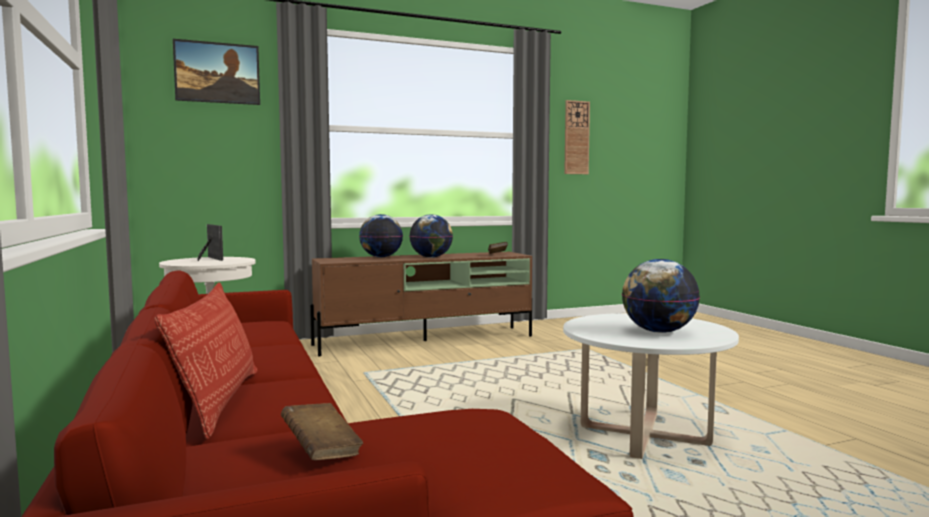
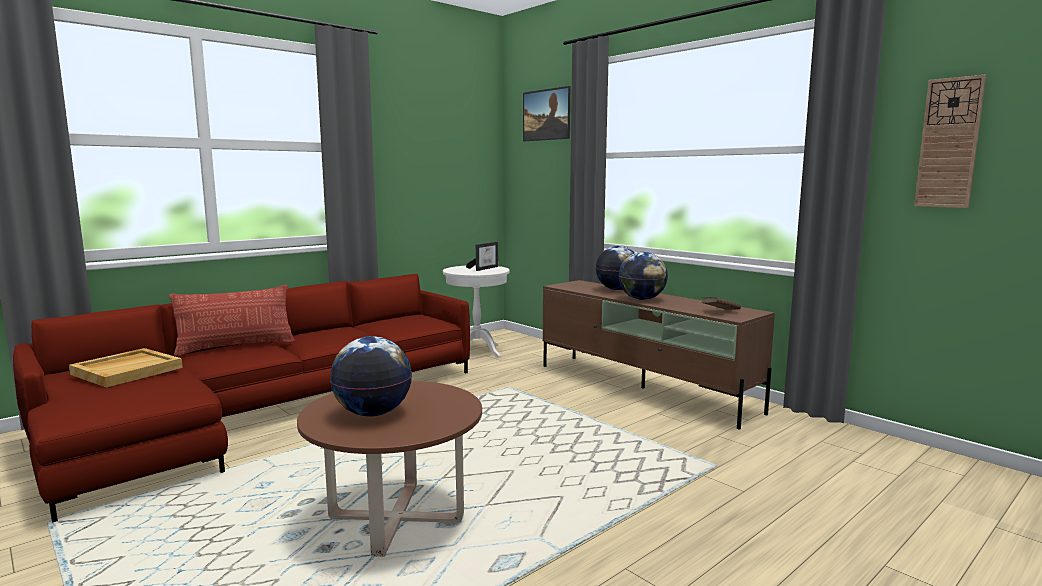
camera: 70 degrees right, 5 degrees up
(322, 450) = (127, 370): brown book -> beige tray
(644, 436) = (396, 519): white coffee table -> brown coffee table

